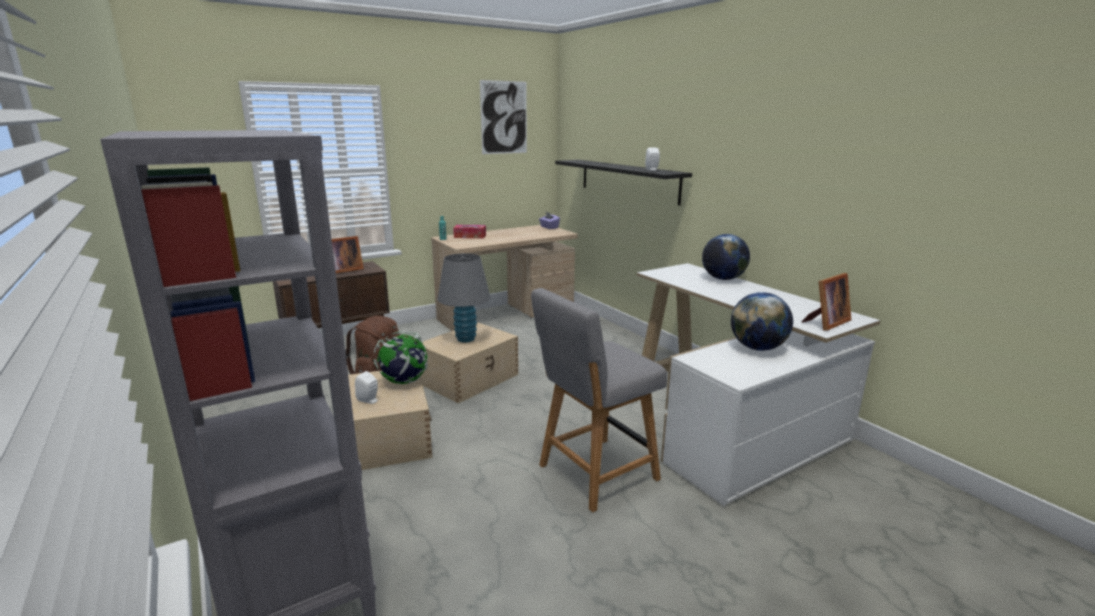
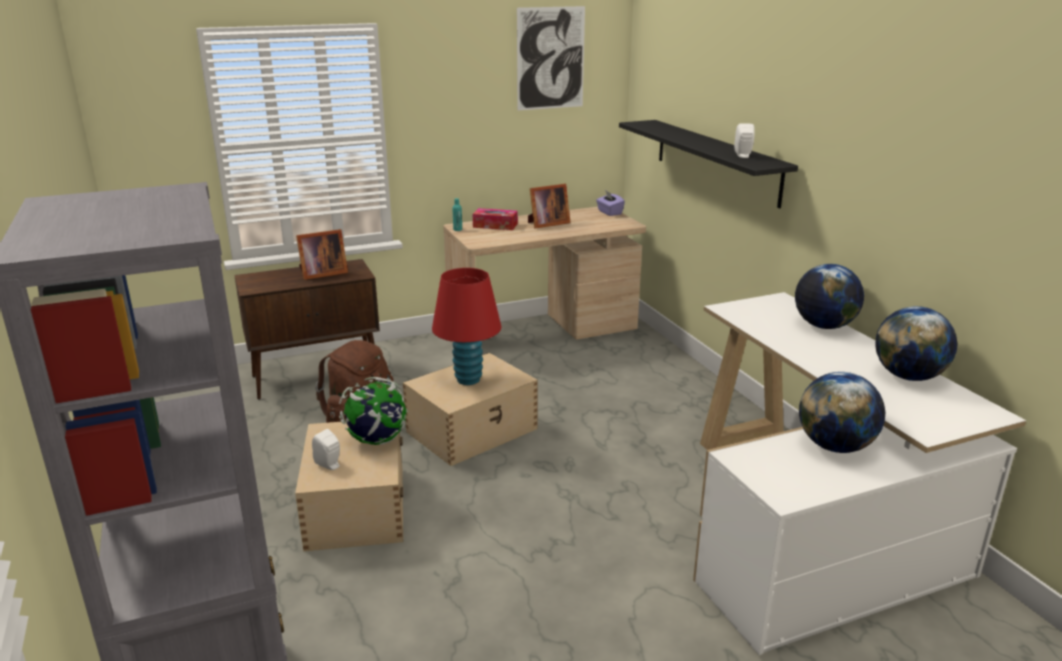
camera: 10 degrees right, 5 degrees up
(466, 339) = (468, 379): grey table lamp -> red table lamp
(593, 474) = (600, 588): grey chair -> none
(792, 302) = (908, 376): none -> globe
(825, 323) = (939, 420): picture frame -> picture frame (546, 224)

